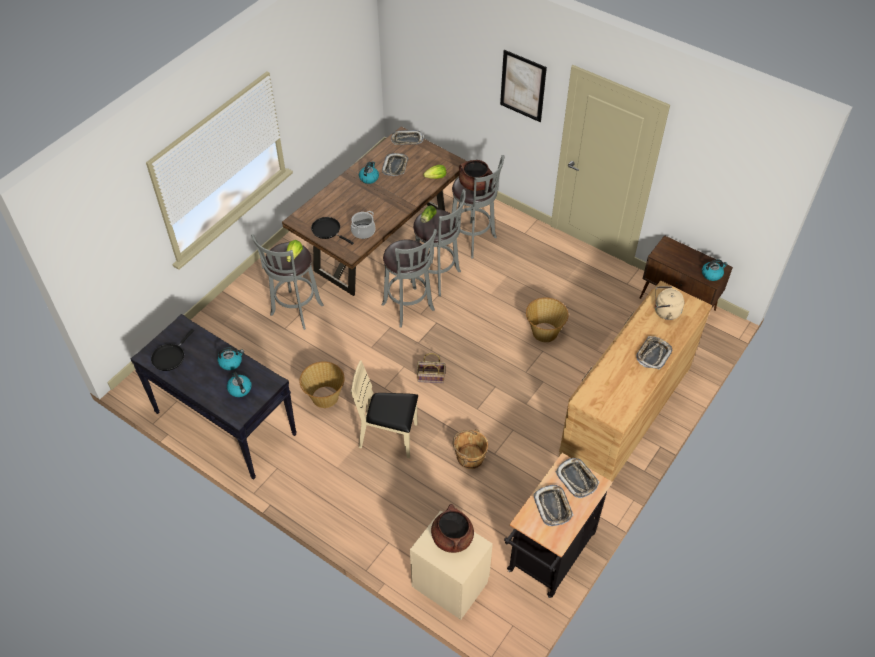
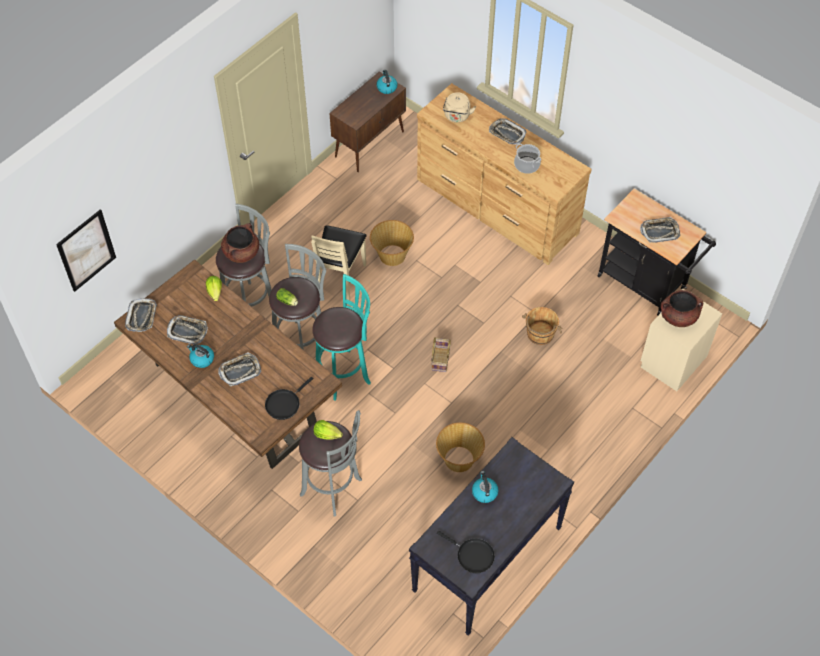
camera: 85 degrees left, 5 degrees up
(240, 389) = (521, 482): kettle -> none
(363, 231) = (291, 368): cooking pot -> cooking pot (526, 165)
(389, 437) = (513, 401): beige chair -> beige chair (340, 279)
(409, 309) = (345, 373): grey stool -> turquoise stool
(523, 86) = (180, 147): picture -> picture (86, 250)
(577, 479) = (632, 211): tray -> tray (240, 371)

